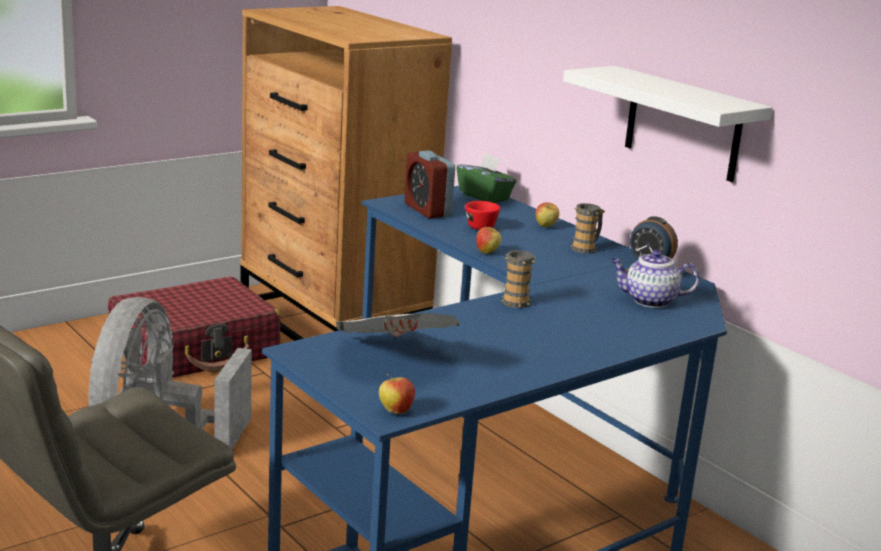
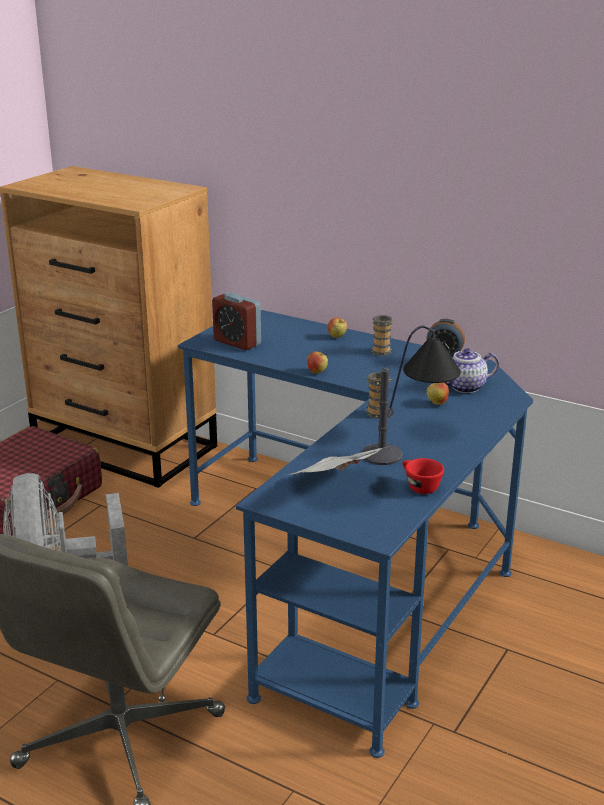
camera: 20 degrees left, 5 degrees up
(395, 411) = (381, 532): apple -> apple (436, 403)
(479, 225) = (288, 348): red cup -> red cup (419, 486)
(484, 196) = (267, 319): green tissue box -> none
(526, 336) = (410, 441): none -> table lamp
(683, 124) = (447, 241): white shelf -> none

